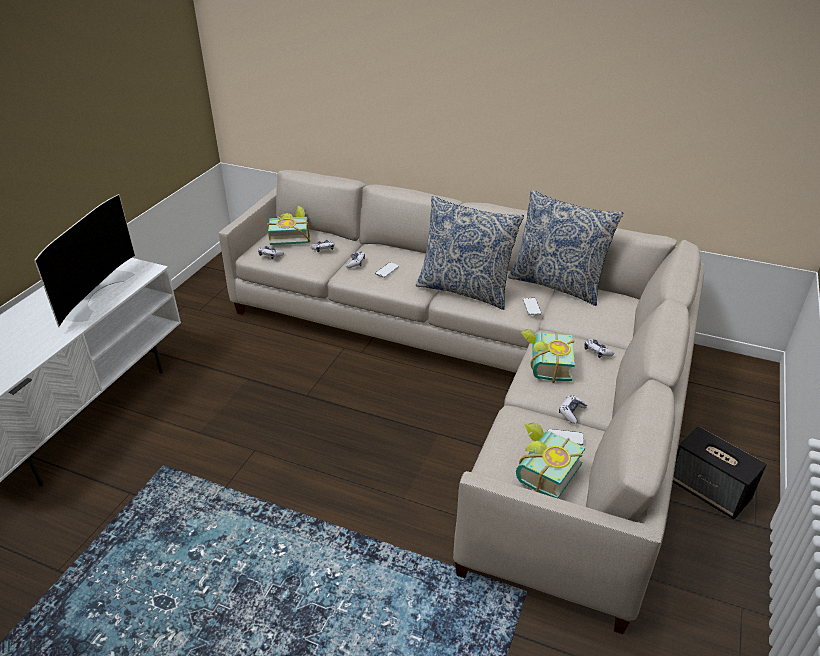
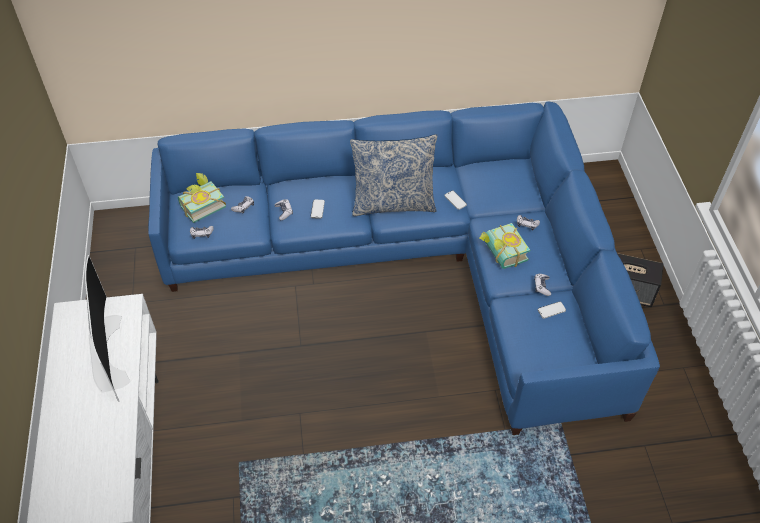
camera: 30 degrees left, 15 degrees up
(480, 373) = (420, 262): beige sofa -> blue sofa
(542, 471) = (554, 344): book -> none
(557, 284) = (458, 168): pillow -> none

